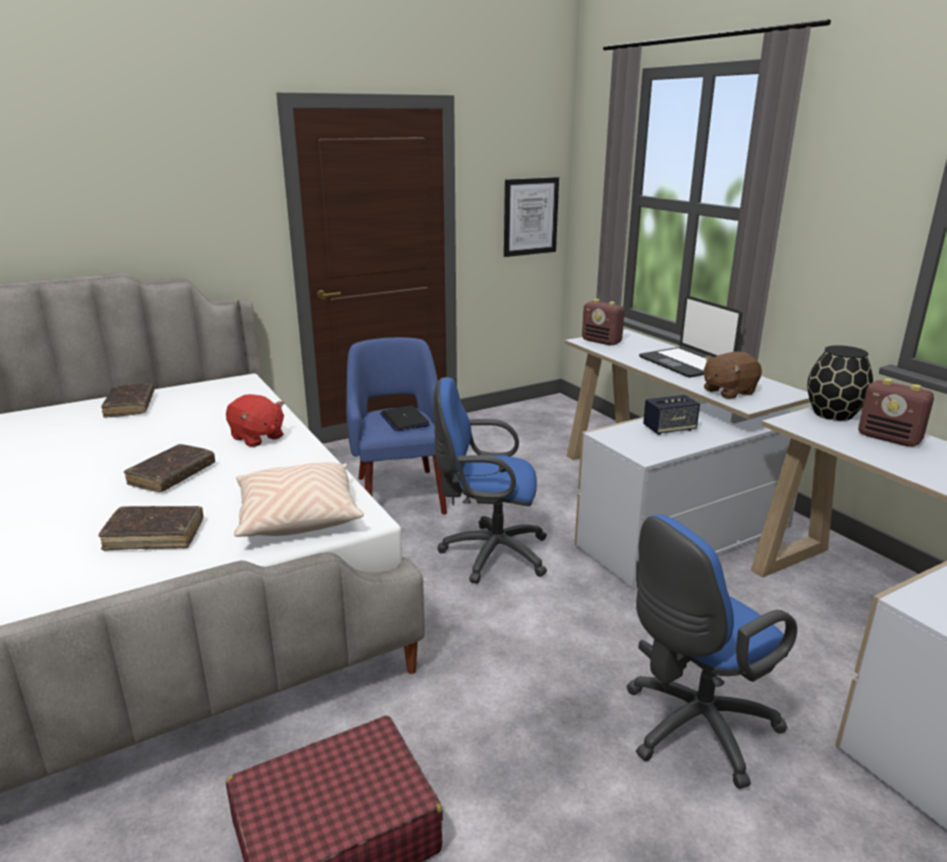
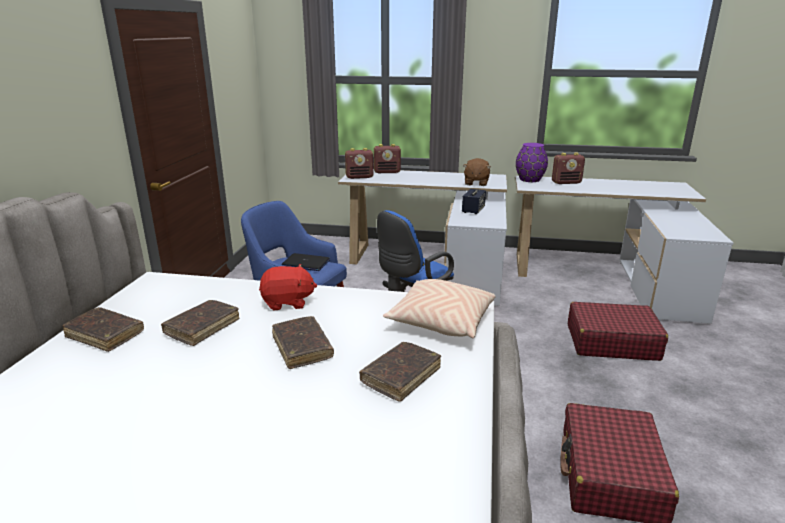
camera: 50 degrees left, 0 degrees up
(173, 428) = (202, 328): none -> brown book
(530, 216) = (246, 99): picture -> none
(652, 345) = (387, 172): none -> radio
(686, 363) = (426, 176): laptop -> none
(692, 729) = (611, 342): blue office chair -> red suitcase
(832, 414) = (529, 179): black vase -> purple vase

